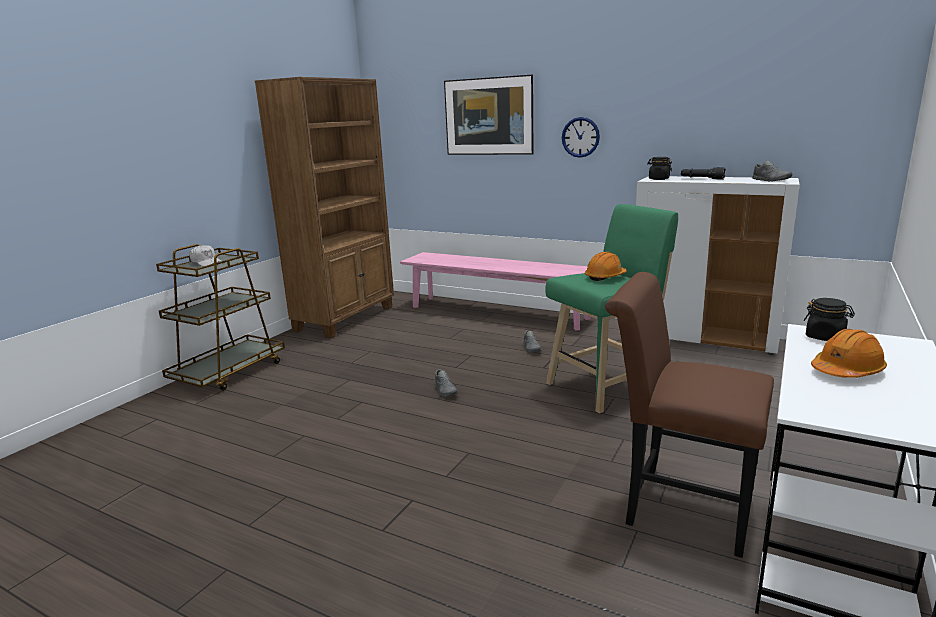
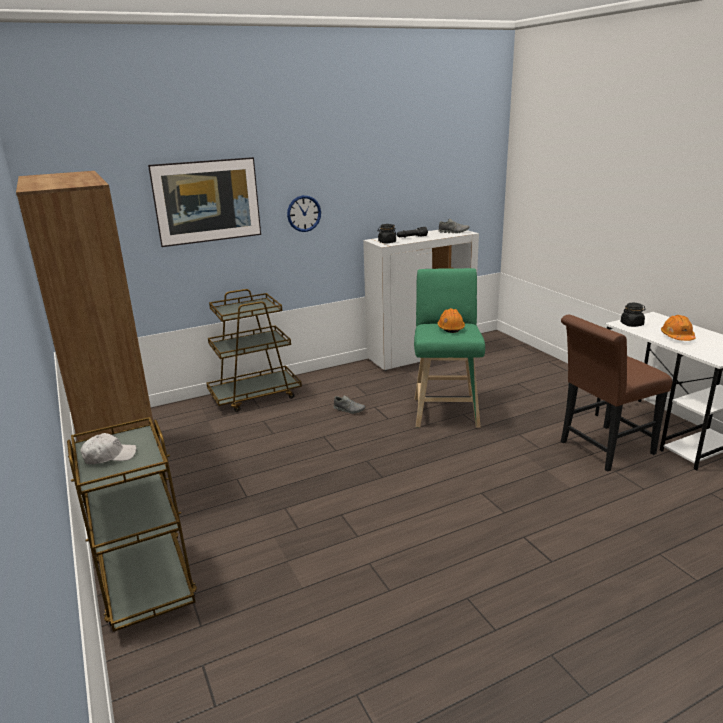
camera: 55 degrees left, 5 degrees up
(445, 391) = (373, 469): grey shoe -> none
(497, 312) = (255, 395): pink bench -> brown cart

